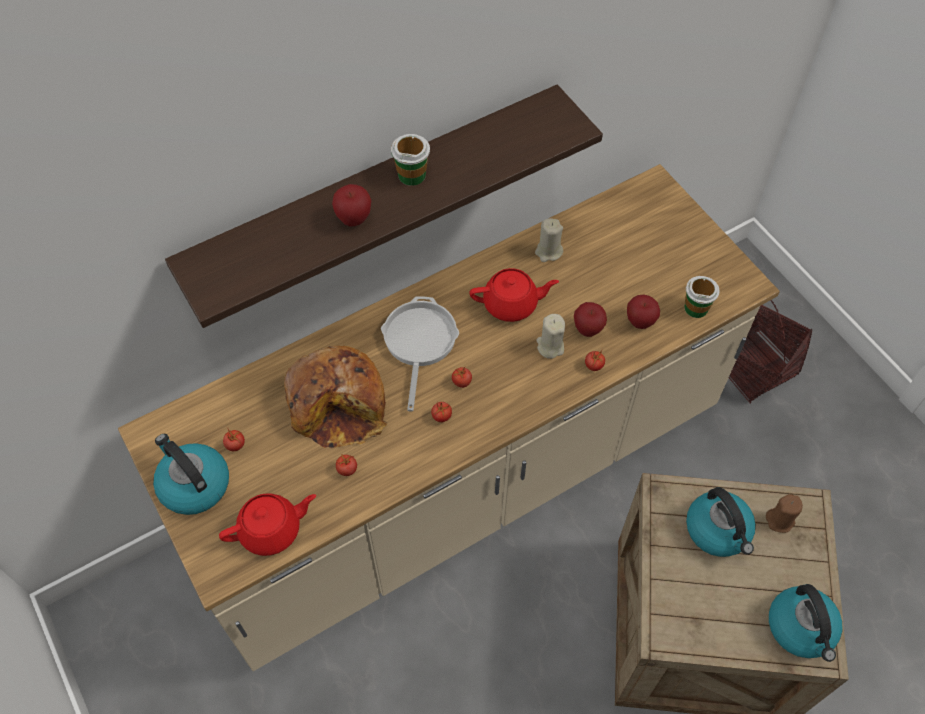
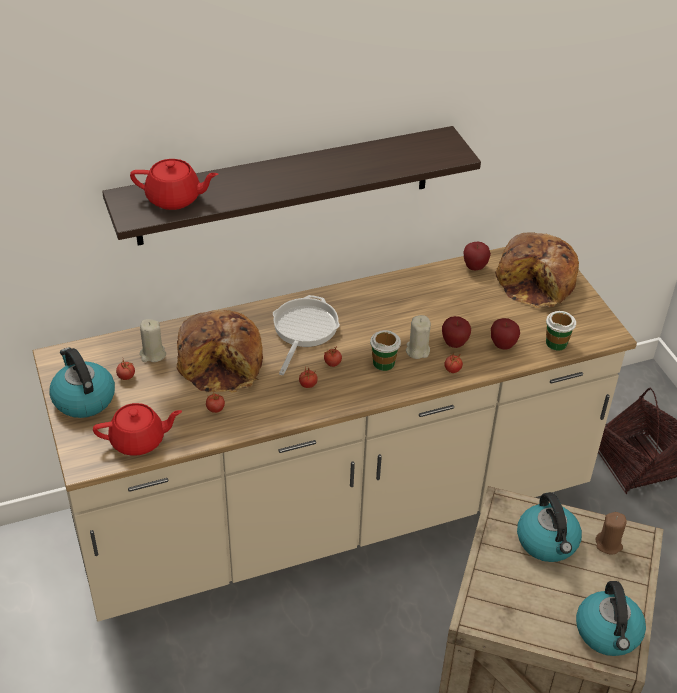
camera: 10 degrees right, 15 degrees down
(354, 219) = (259, 187): apple -> apple (475, 267)
(412, 175) = (315, 166): cup -> cup (383, 363)
(511, 304) = (392, 315): red teapot -> red teapot (175, 199)
(548, 251) = (435, 283): beige candle -> beige candle (153, 354)
(658, 229) = (537, 282): none -> bread

